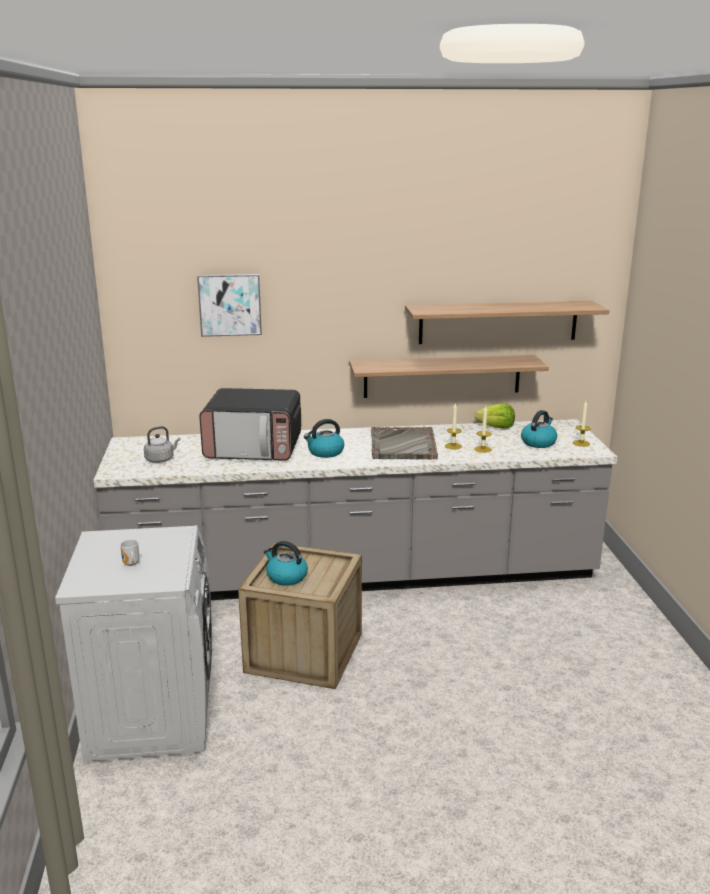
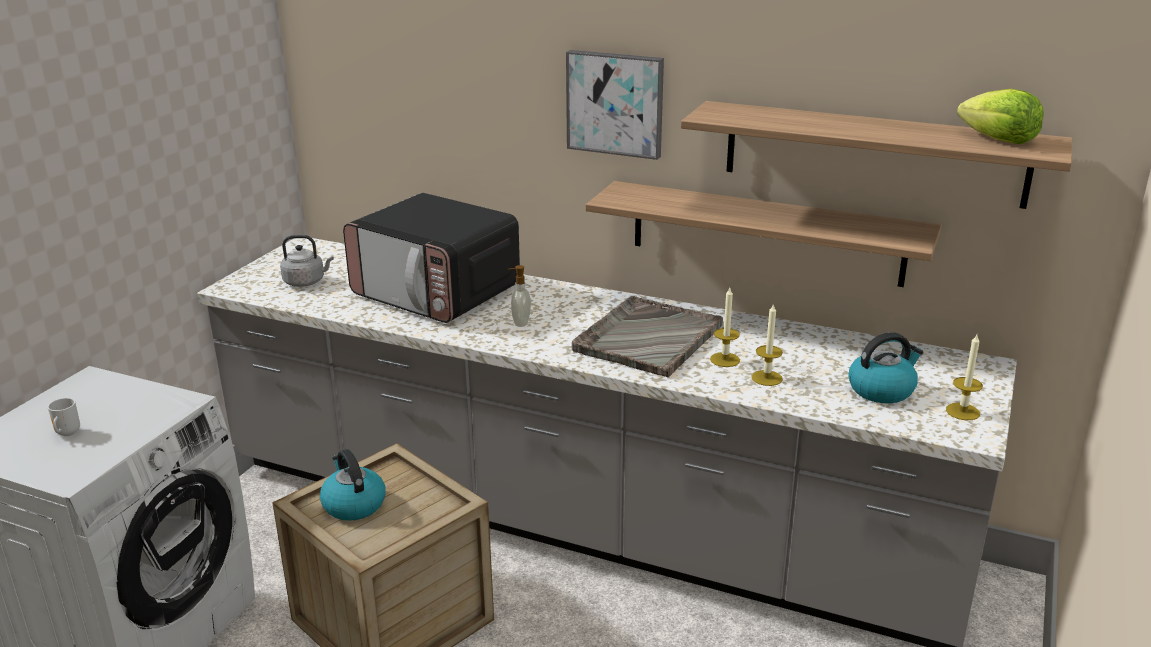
camera: 30 degrees right, 5 degrees up
(230, 304) = (442, 67): picture -> picture (615, 103)
(325, 452) = (520, 323): kettle -> soap dispenser
(496, 427) = (841, 342): lettuce -> lettuce (998, 140)

